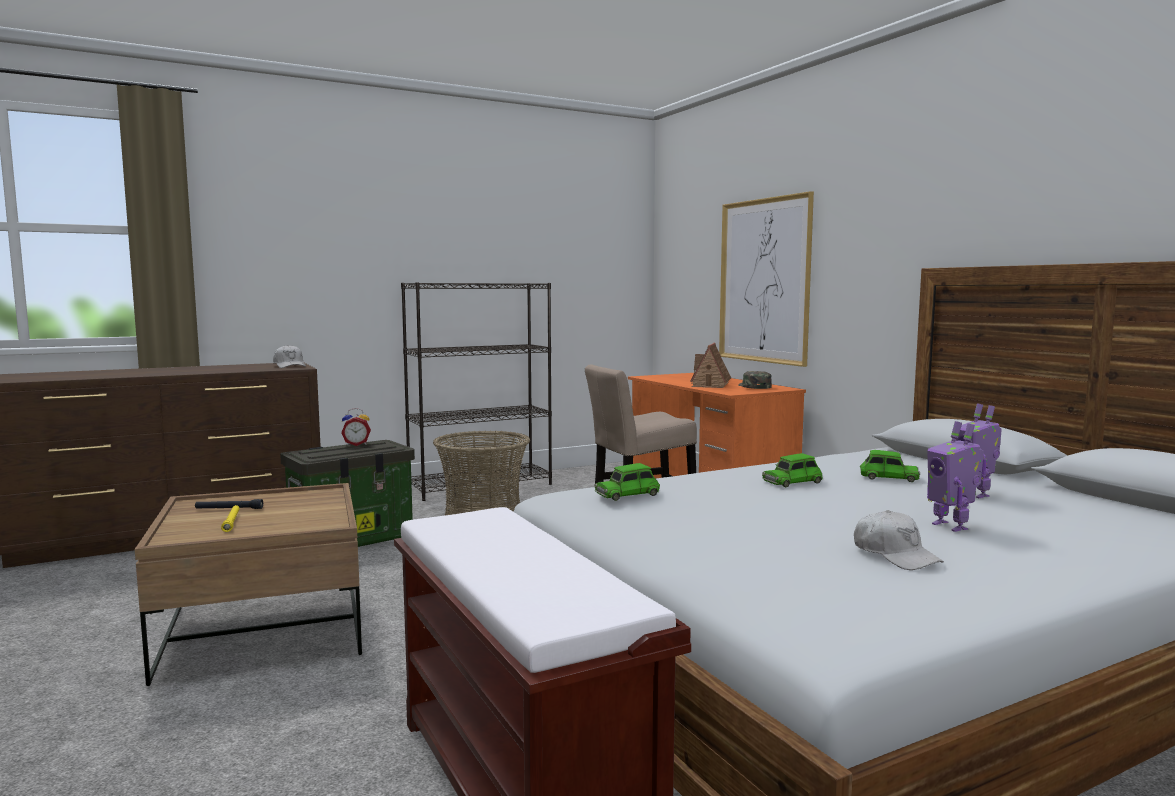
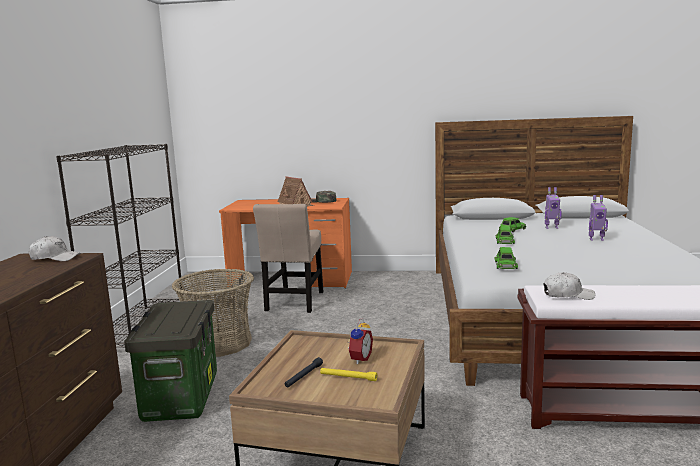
camera: 55 degrees left, 5 degrees up
(356, 444) = (163, 312): alarm clock -> alarm clock (359, 359)
(764, 281) = (302, 131): picture -> none
(895, 555) = (629, 252): white cap -> white cap (567, 295)

